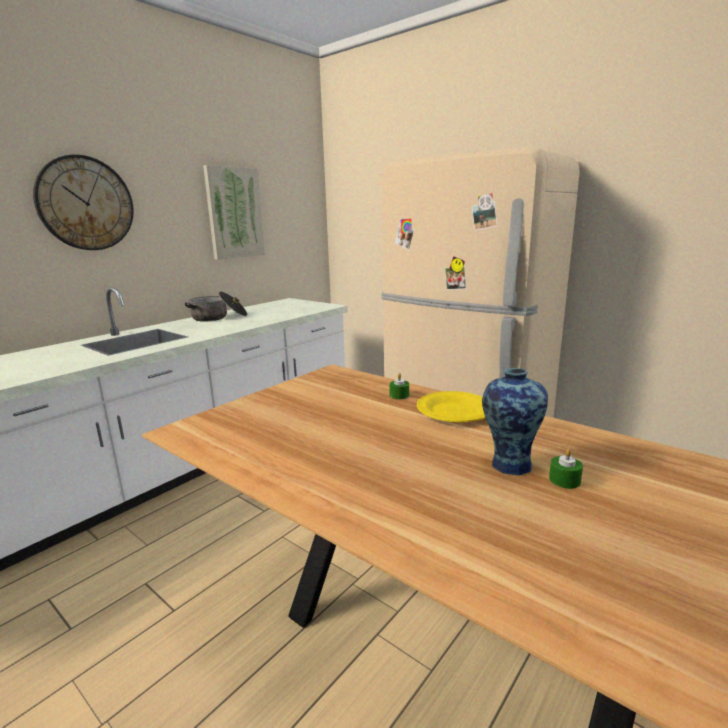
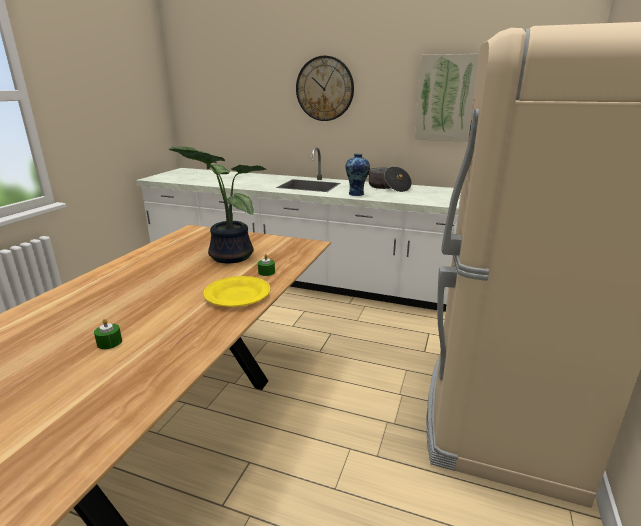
camera: 70 degrees right, 5 degrees up
(331, 411) = (228, 256): none -> potted plant
(509, 464) = (139, 321): vase -> vase (356, 194)

